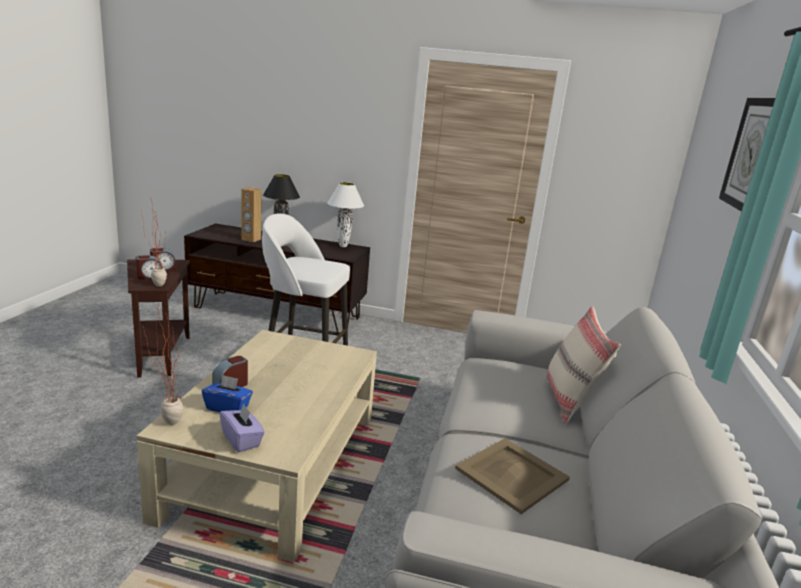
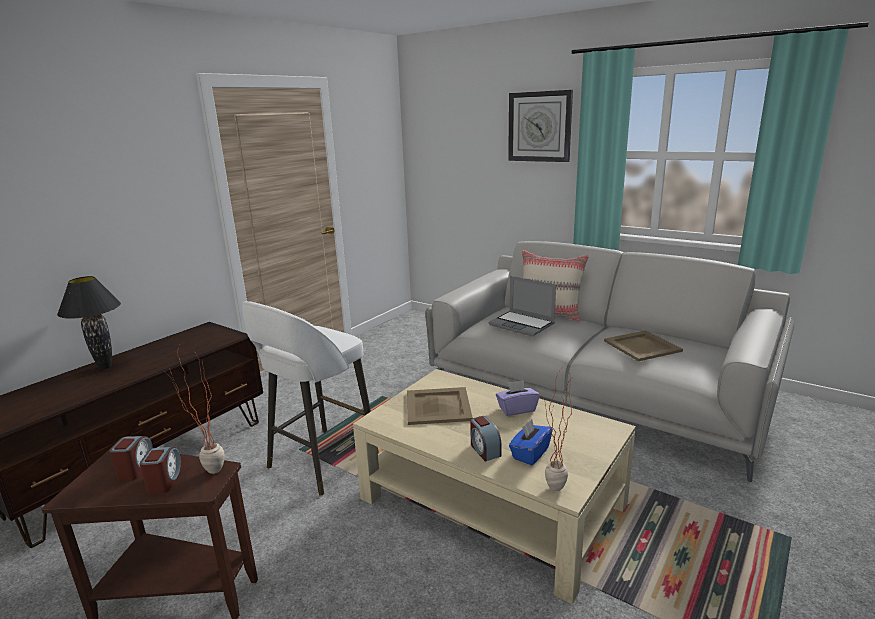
camera: 65 degrees left, 0 degrees up
(242, 440) = (589, 448): purple tissue box -> purple tissue box (517, 409)
(251, 239) = (86, 388): brown speaker -> none
(302, 359) = (438, 406): none -> beige tray
(343, 246) = (191, 334): white table lamp -> none
(508, 382) = (522, 325): none -> laptop

